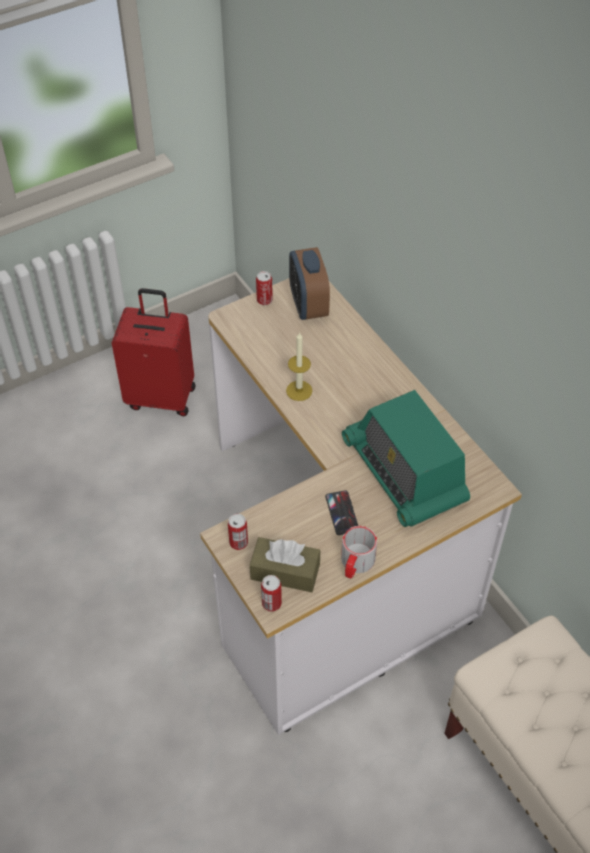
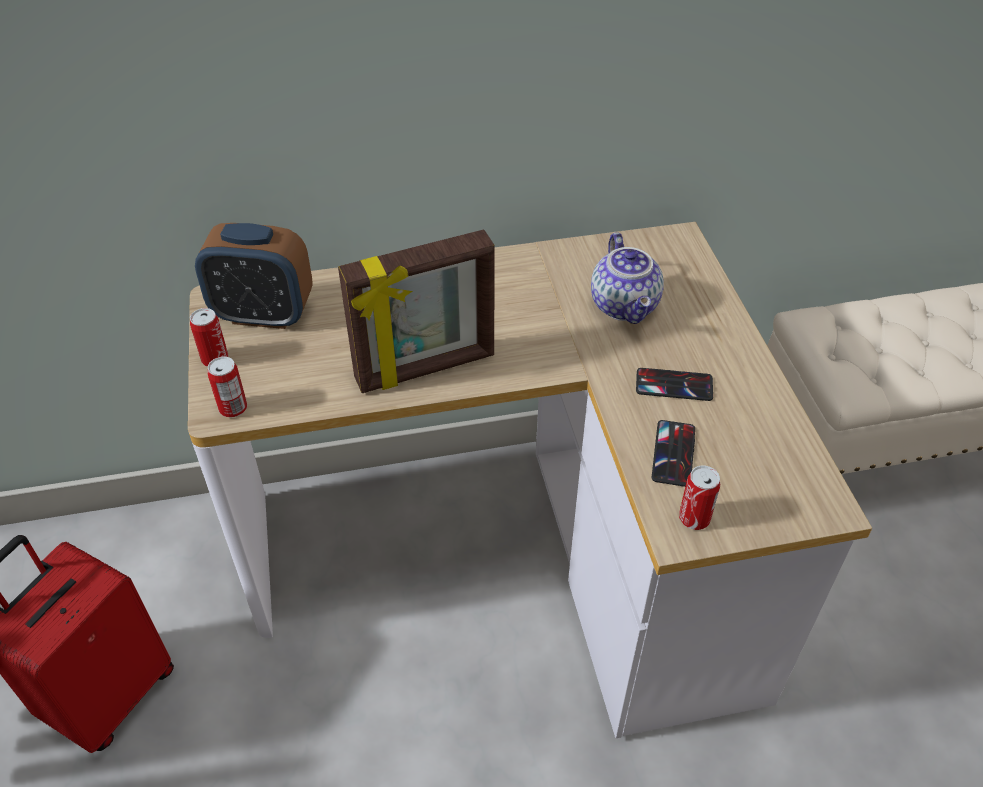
camera: 70 degrees left, 5 degrees down
(271, 603) = (819, 507): can -> can (233, 408)
(284, 523) = (673, 453): none -> phone
(285, 571) = (763, 475): brown tissue box -> none
(299, 390) = (426, 369): candle -> picture frame
(355, 564) = (766, 395): mug -> none
(404, 473) = (626, 306): radio -> teapot

